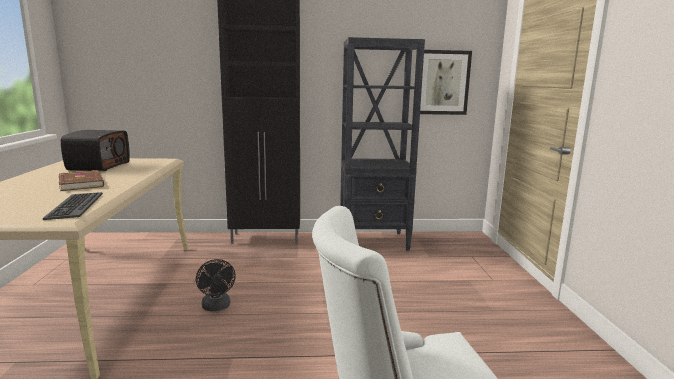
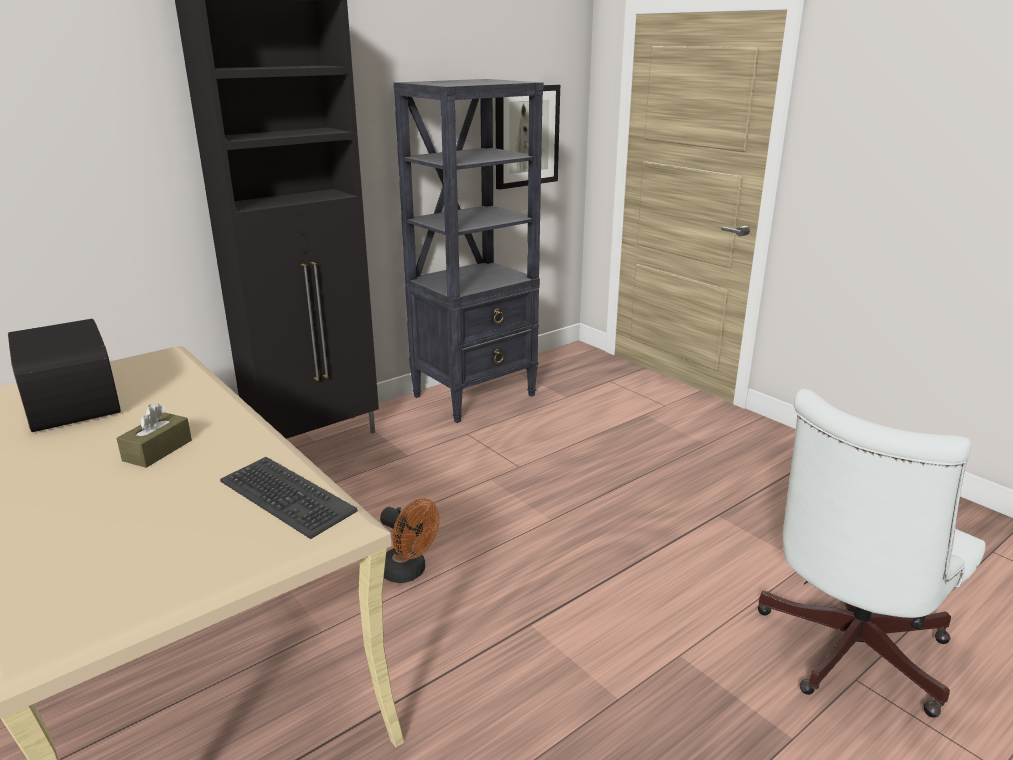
camera: 35 degrees left, 10 degrees up
(82, 183) = (157, 450): brown book -> brown tissue box
(217, 307) = (409, 572): black fan -> orange fan

